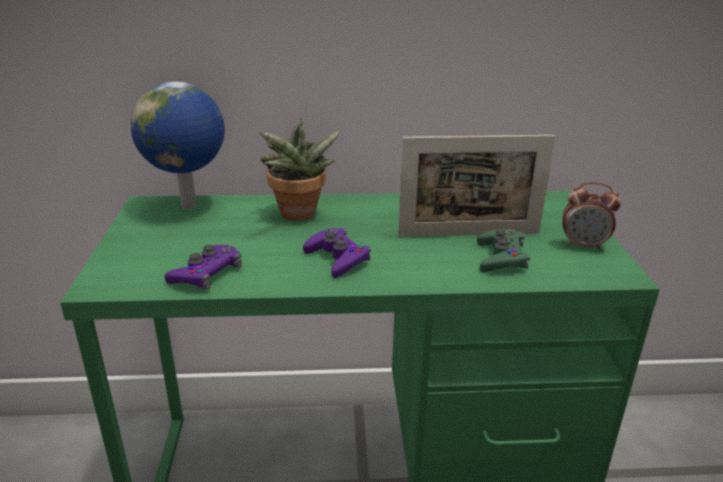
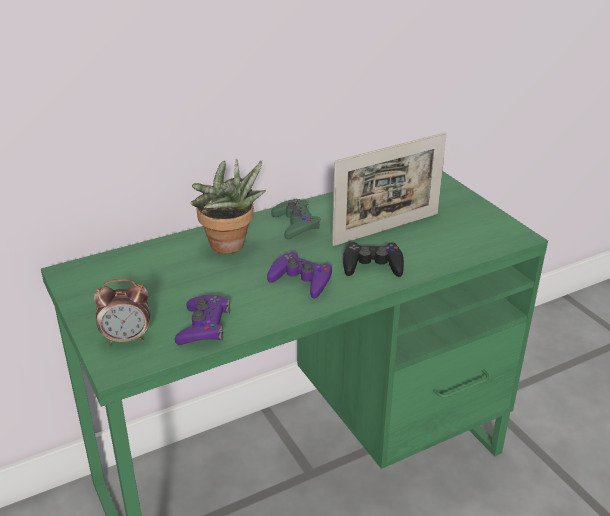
camera: 25 degrees left, 5 degrees up
(190, 207) = (118, 264): globe -> none
(423, 263) = (372, 265): none -> black game controller
(501, 258) = (426, 244): green game controller -> green game controller (296, 224)
(583, 245) = (476, 217): alarm clock -> alarm clock (127, 338)

